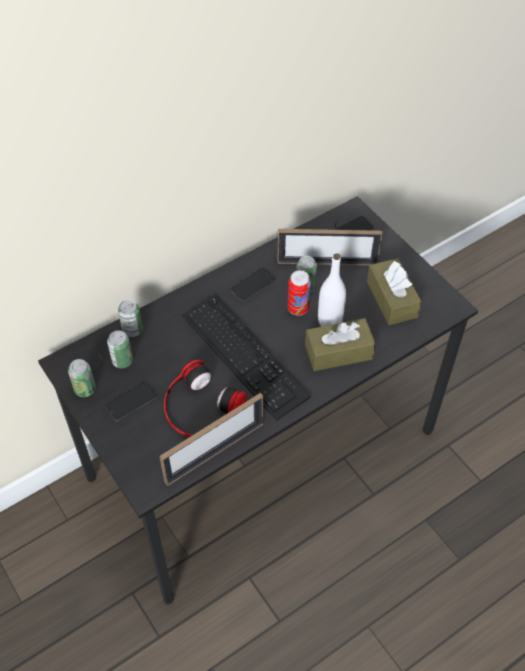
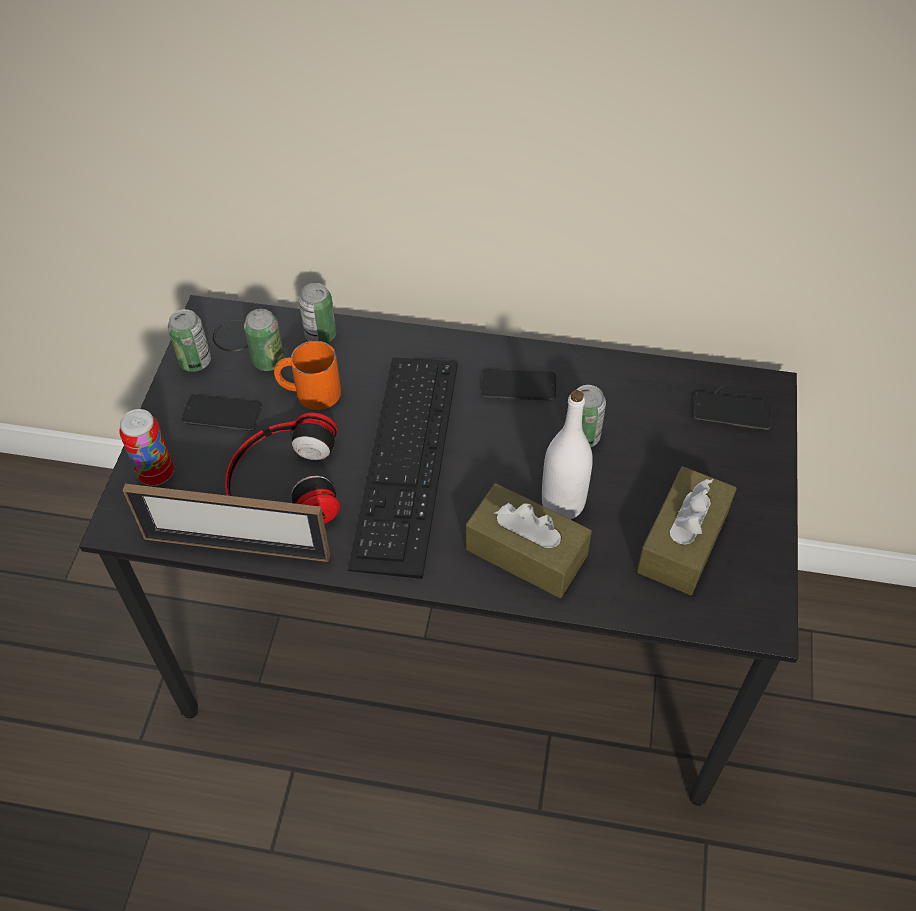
camera: 45 degrees right, 0 degrees up
(161, 360) = (309, 392): none -> orange mug
(298, 308) = (540, 457): can -> can (156, 473)
(327, 263) = (648, 428): picture frame -> none

